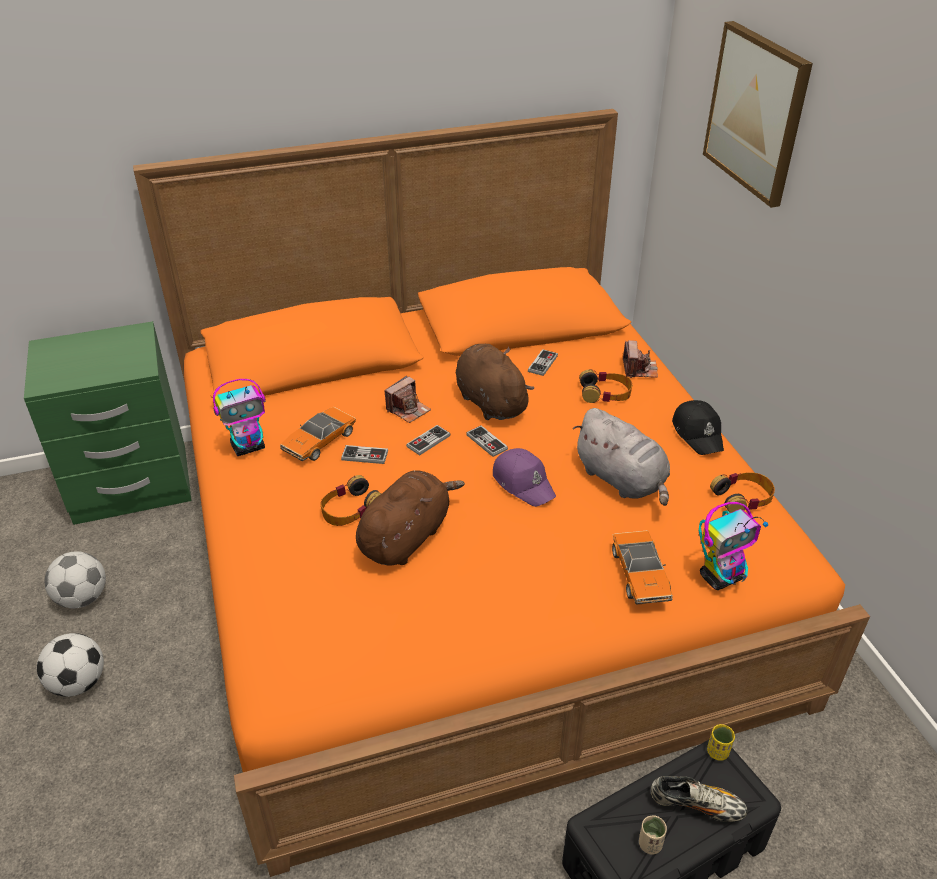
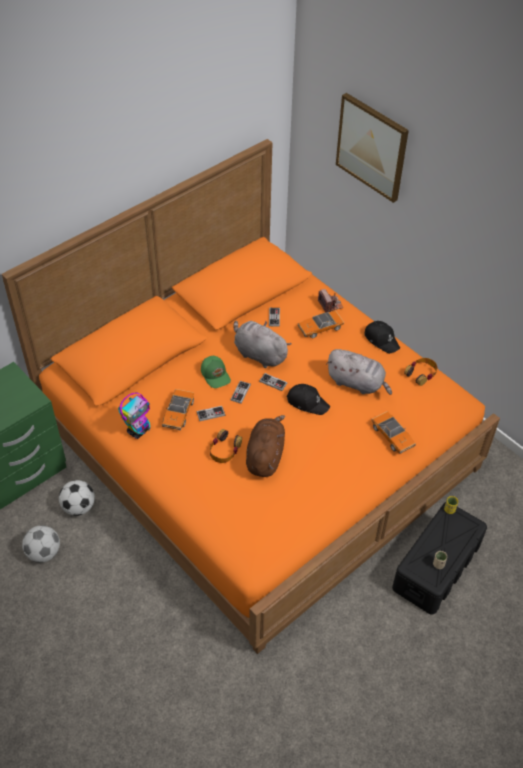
camera: 25 degrees left, 10 degrees up
(78, 683) = (81, 601): football -> football (79, 507)
(408, 410) = (216, 375): camera -> green cap
(489, 401) = (259, 354): brown plush toy -> grey plush toy
(523, 483) = (307, 402): purple cap -> black cap
(605, 393) = (320, 328): headphones -> toy car
(696, 805) = (450, 539): shoe -> none
(721, 577) = (430, 423): toy robot -> none

